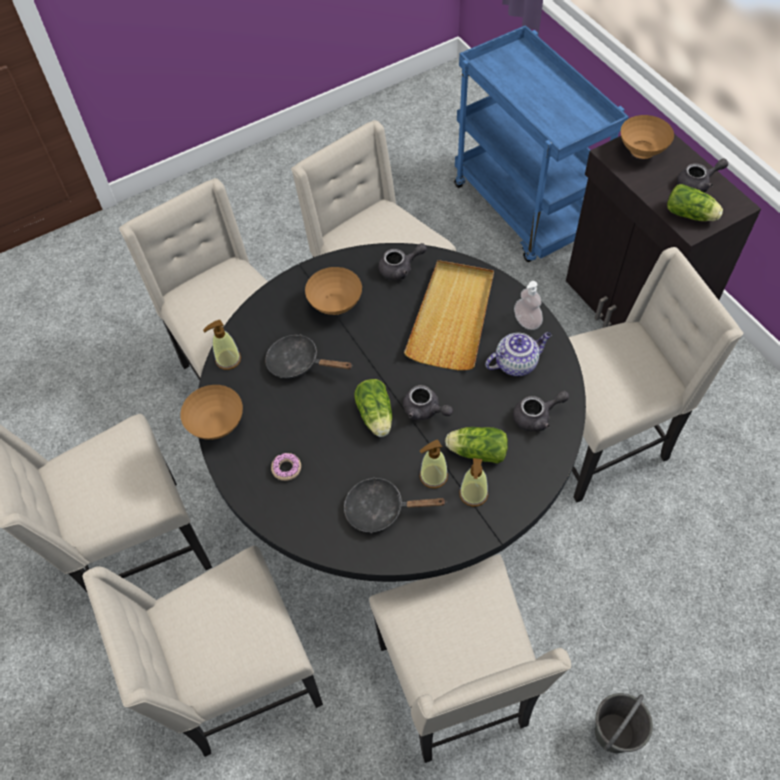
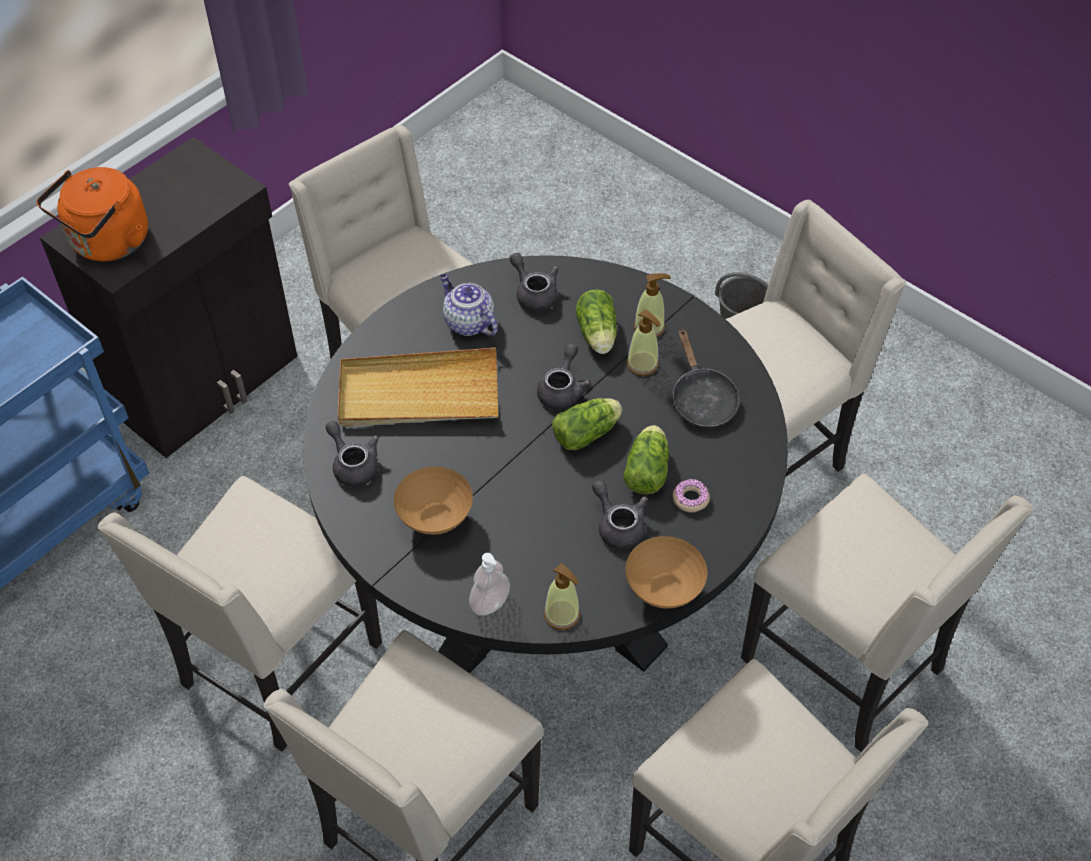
camera: 110 degrees left, 5 degrees down
(299, 363) = (540, 532): black frying pan -> none
(527, 321) = (404, 323): soap dispenser -> soap dispenser (490, 602)
(641, 151) = (107, 244): brown bowl -> orange kettle
(691, 215) = (215, 190): lettuce -> lettuce (647, 469)
(697, 184) = (161, 189): grey teapot -> grey teapot (618, 525)

